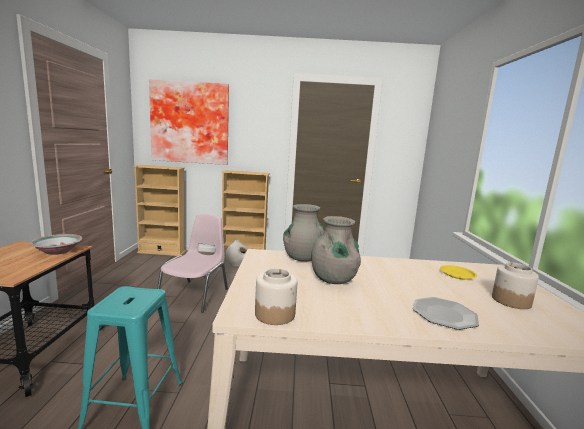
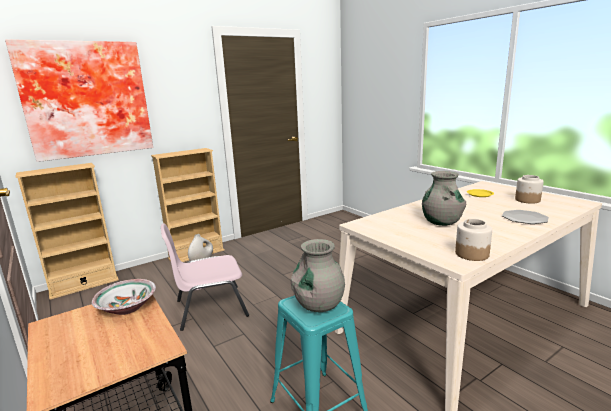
camera: 35 degrees left, 5 degrees up
(195, 295) = (210, 308): pink chair -> pink chair turned 90 degrees counterclockwise
(303, 258) = (390, 216): grey vase -> grey vase (319, 305)

